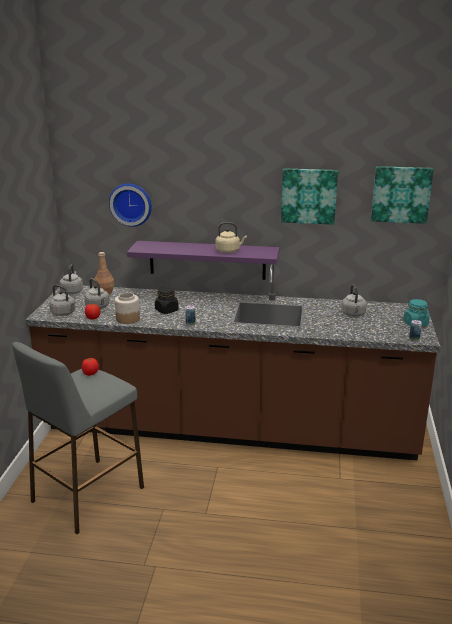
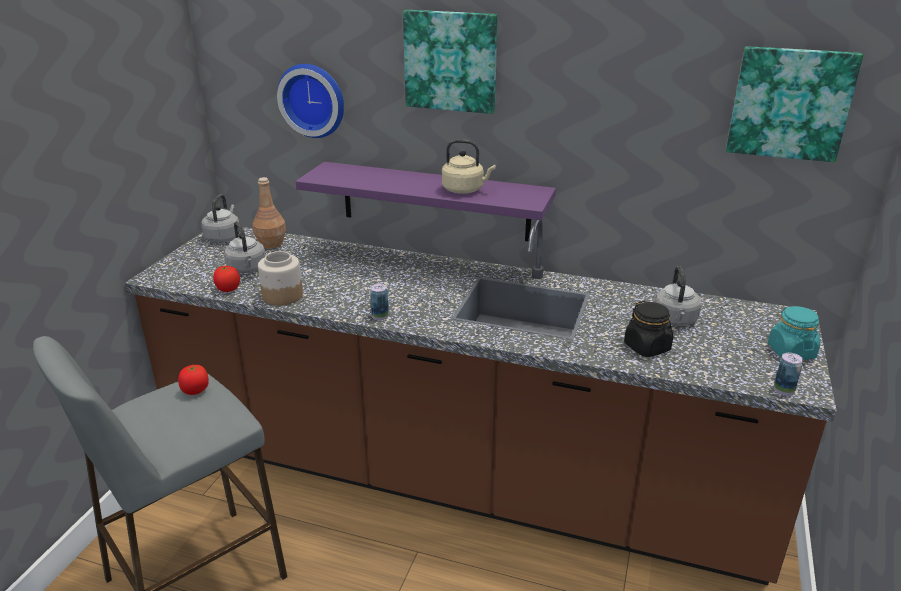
camera: 10 degrees right, 5 degrees up
(64, 313) = (189, 276): grey kettle -> none
(167, 310) = (353, 284): black jar -> black jar (647, 347)
(309, 196) = (613, 98): picture -> picture (451, 61)

